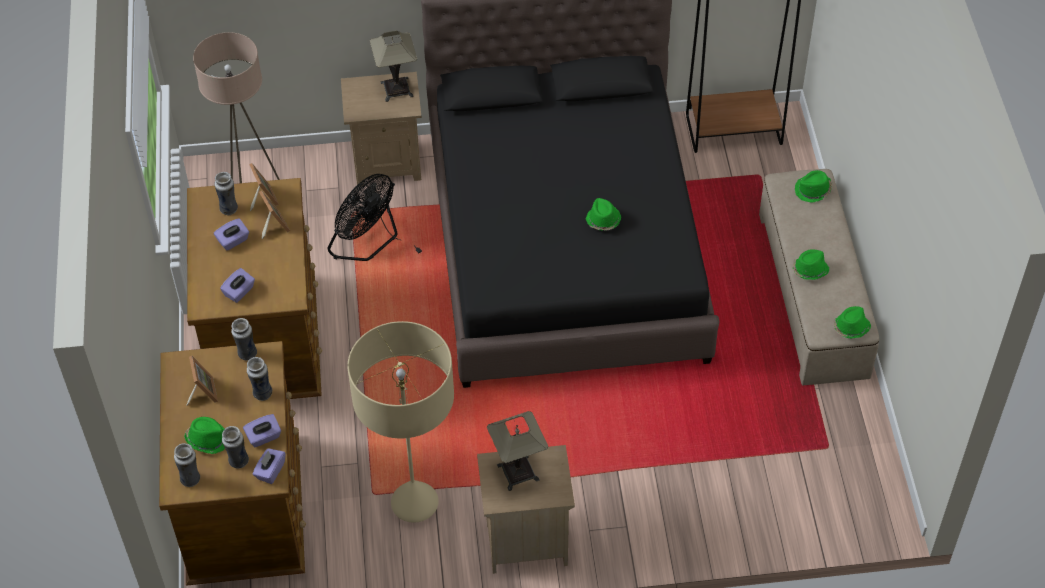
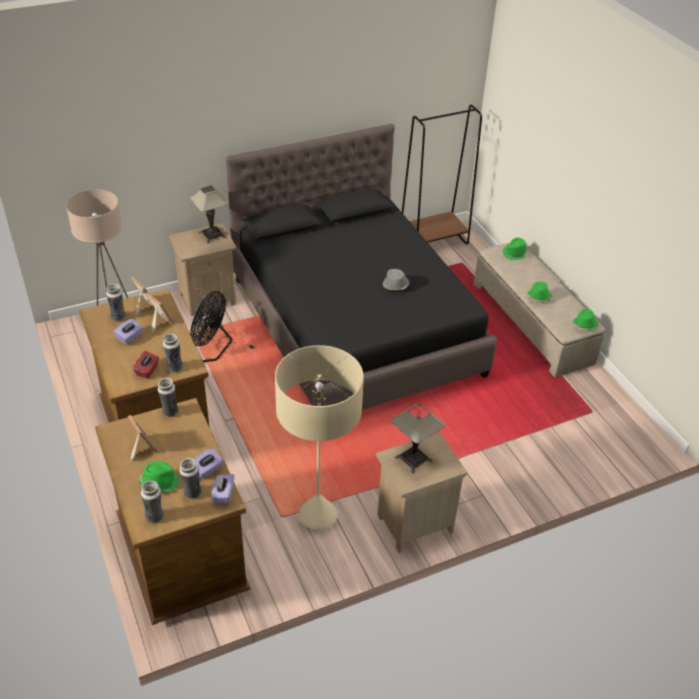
camera: 20 degrees left, 10 degrees down
(239, 292) = (147, 370): purple tissue box -> red tissue box
(262, 393) = (193, 438): vase -> vase (174, 367)
(603, 220) = (395, 285): green hat -> grey hat

